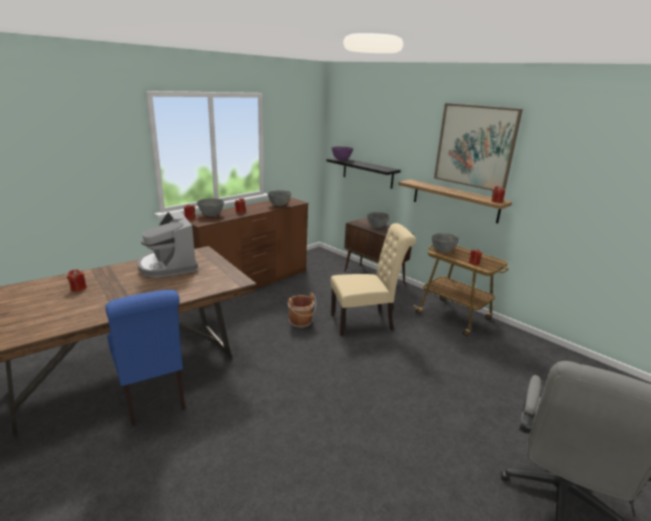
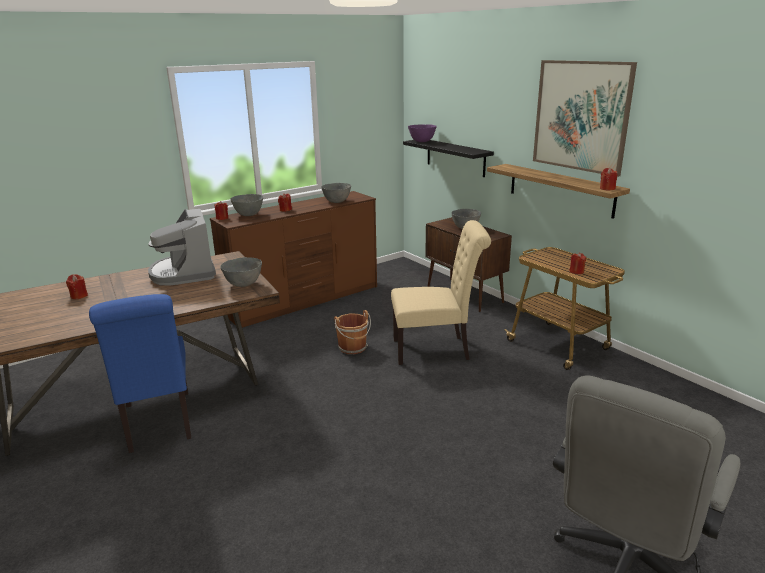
camera: 10 degrees right, 0 degrees up
(442, 251) = (539, 257): grey bowl -> grey bowl (243, 284)

